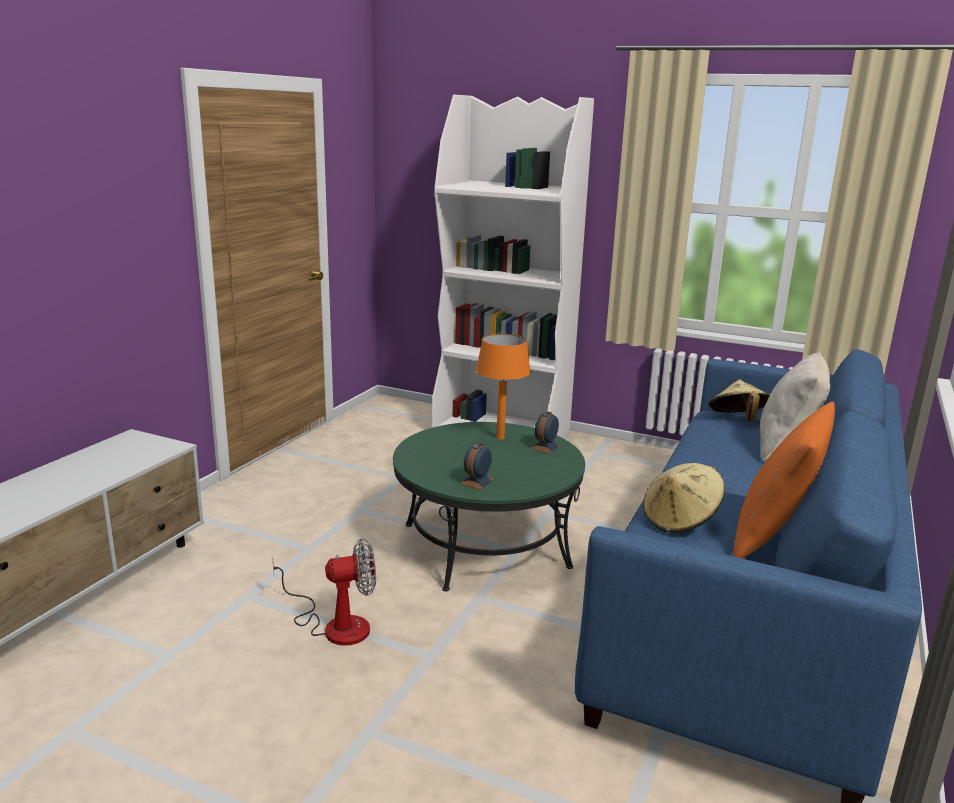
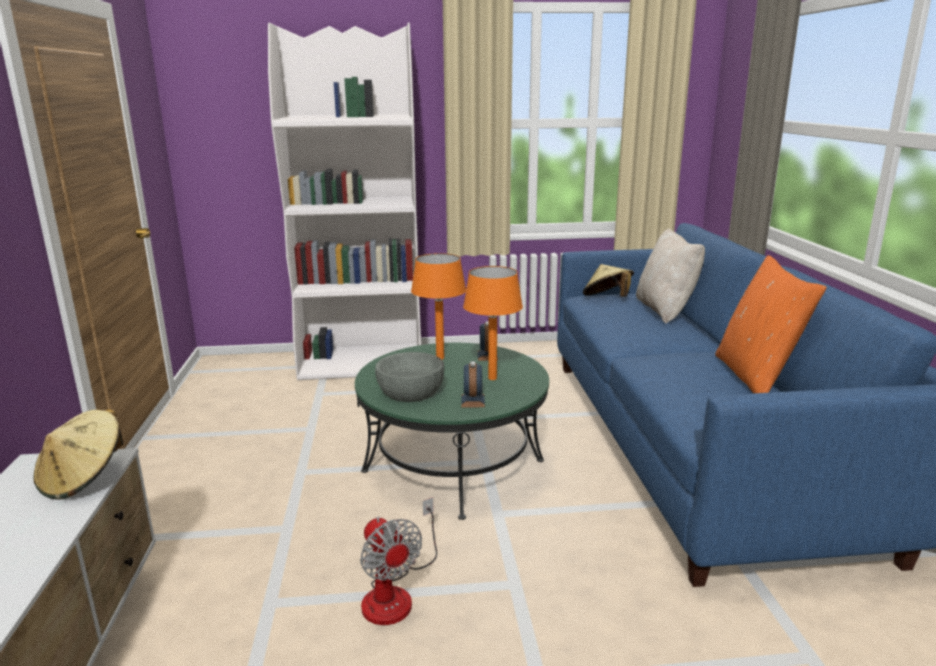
camera: 30 degrees left, 0 degrees up
(335, 625) = (395, 593): fan -> fan turned 105 degrees clockwise
(437, 459) = (410, 391): none -> grey bowl
(521, 467) = (492, 378): none -> orange table lamp
(680, 520) = (684, 382): beige hat -> beige hat (83, 479)

